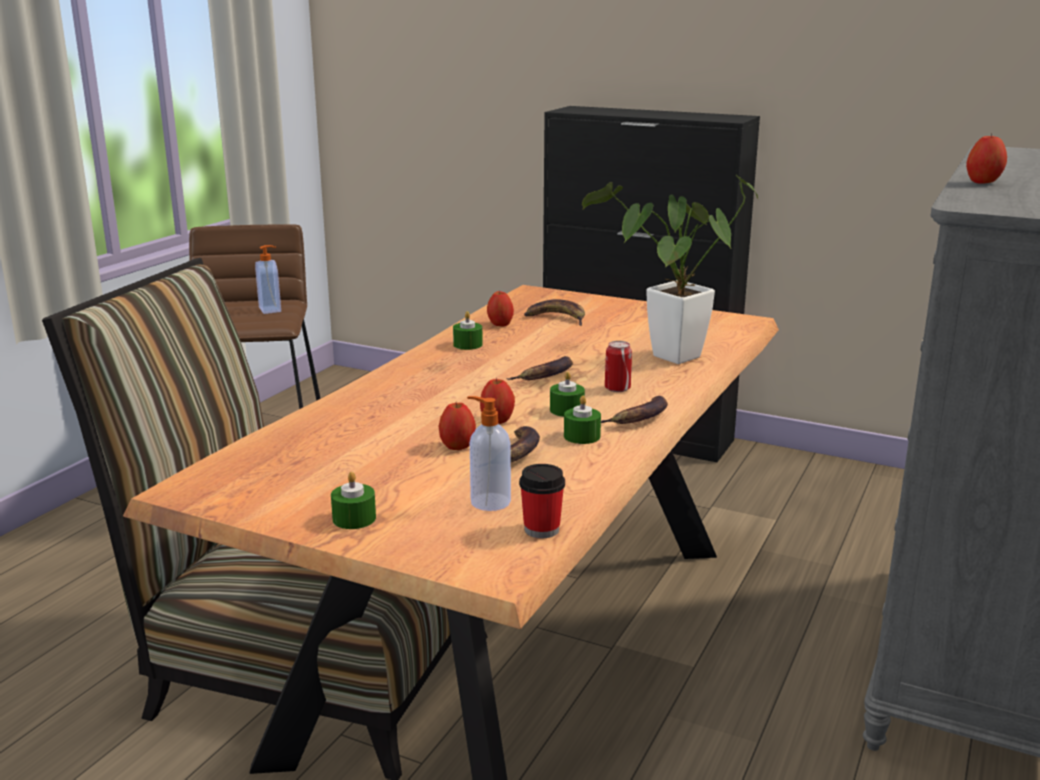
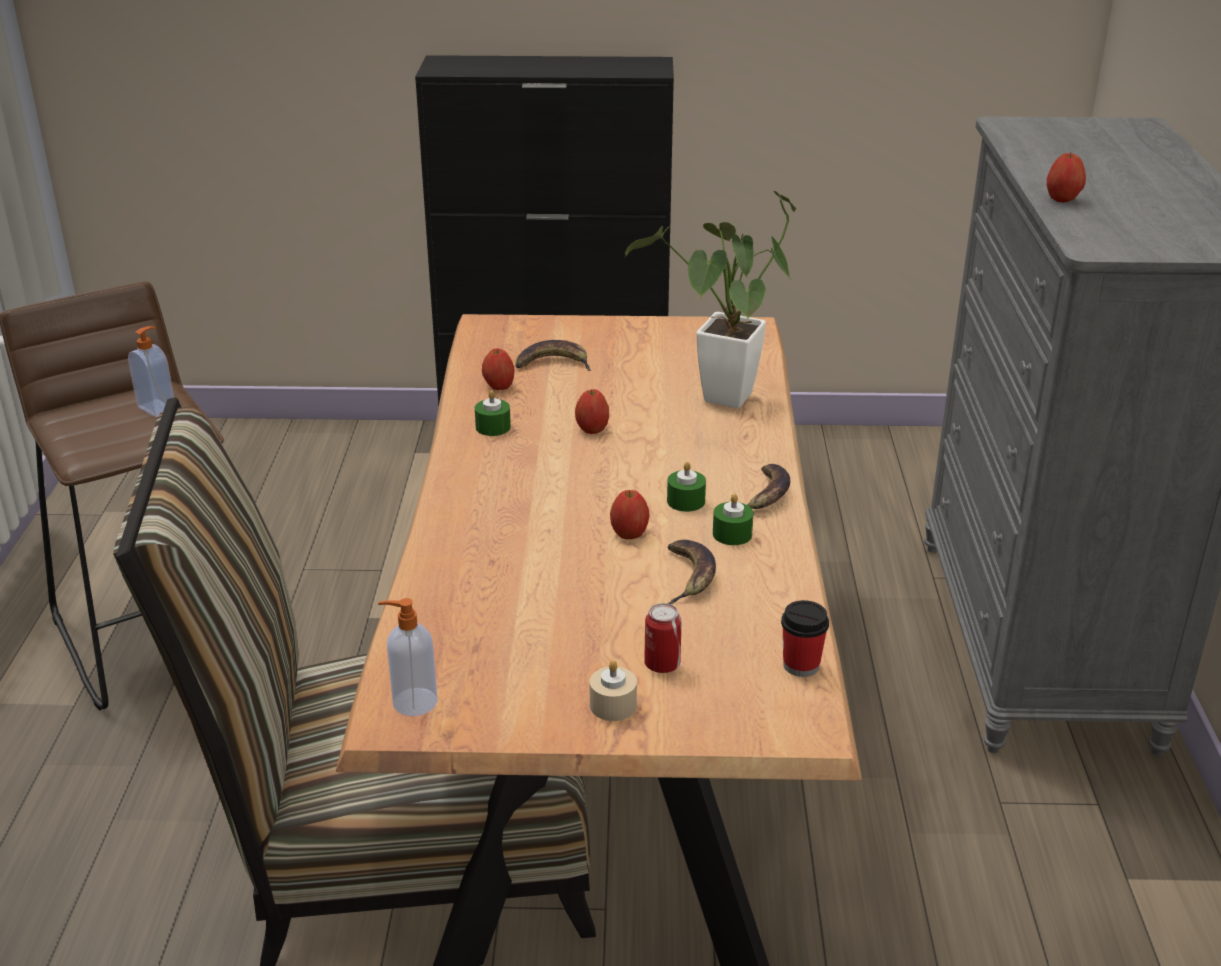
camera: 25 degrees left, 10 degrees up
(354, 518) = (613, 705): green candle -> beige candle
(457, 446) = (623, 580): apple -> apple (592, 429)
(489, 502) = (722, 645): soap dispenser -> soap dispenser (413, 702)
(546, 376) = (621, 456): banana -> none
(617, 388) = (709, 458): can -> can (662, 664)

